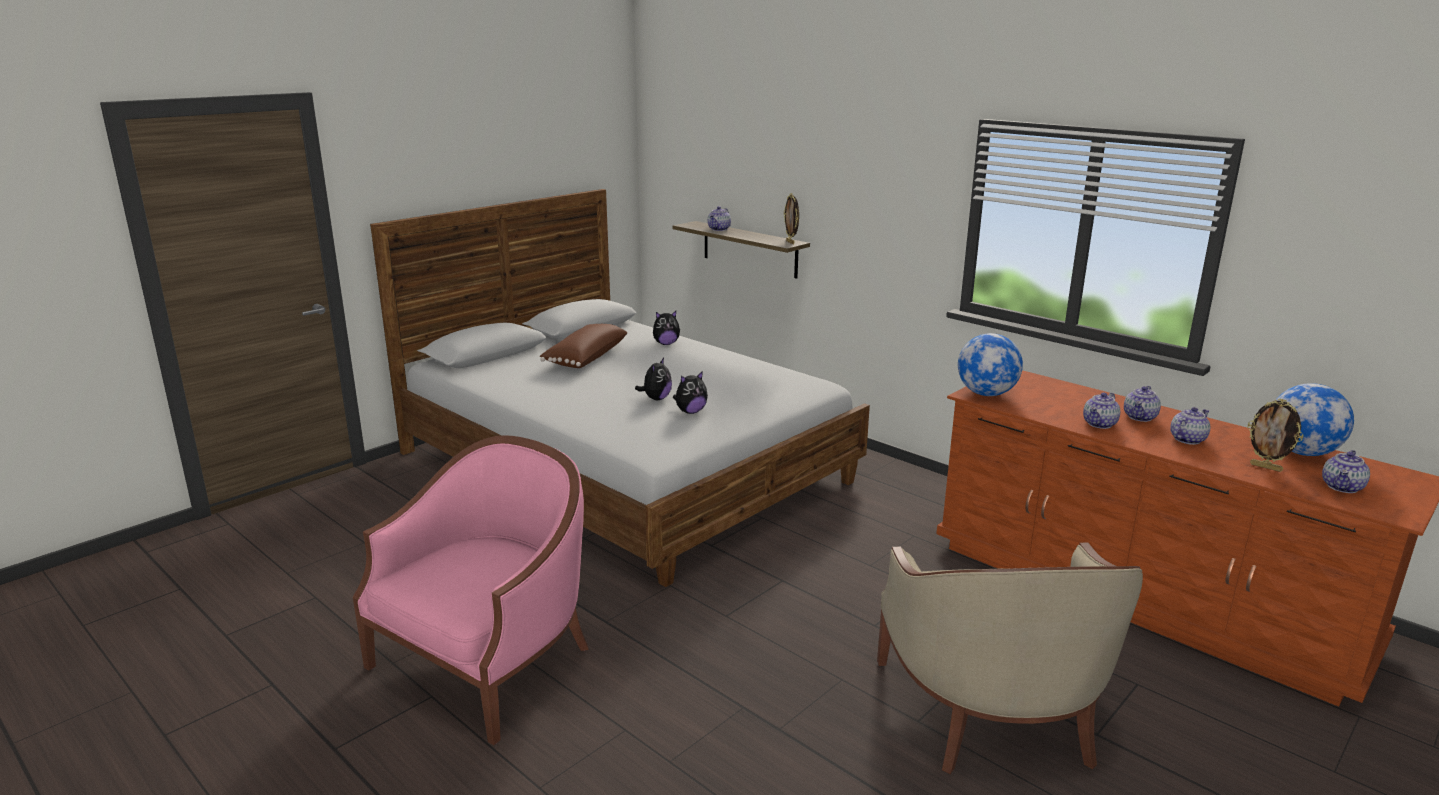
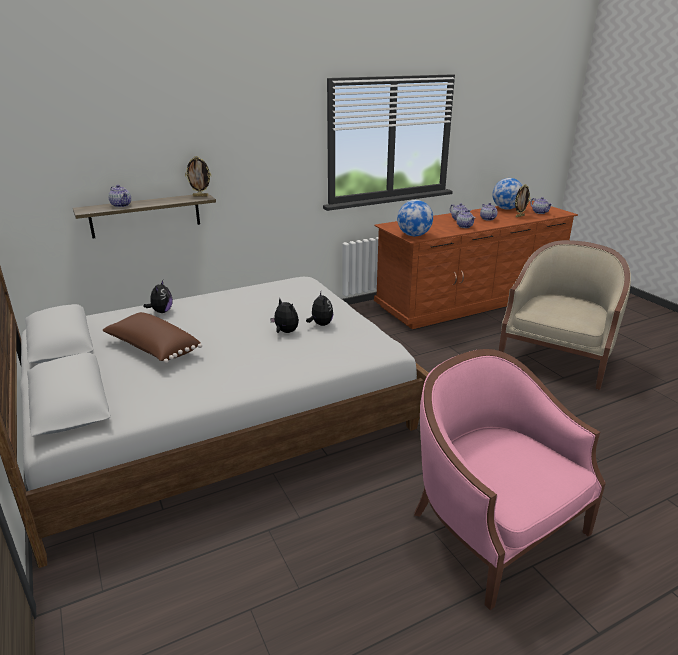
camera: 70 degrees left, 5 degrees up
(991, 711) = (556, 358): beige armchair -> beige armchair turned 75 degrees counterclockwise

